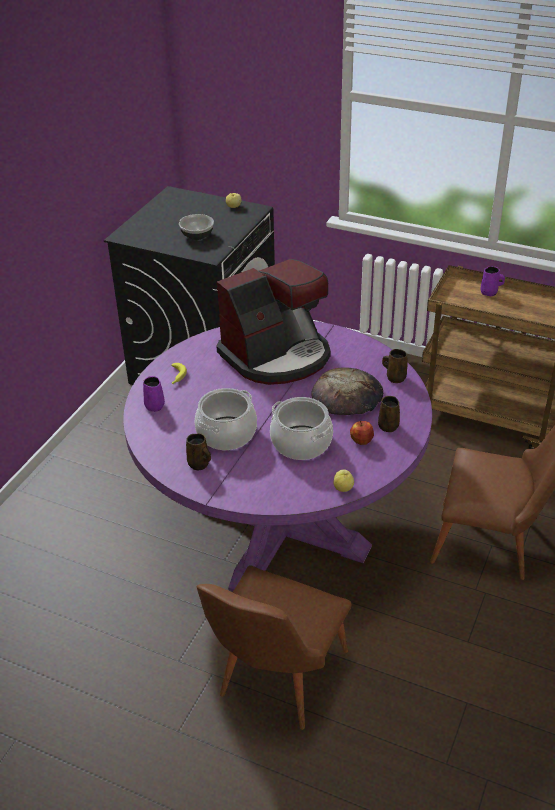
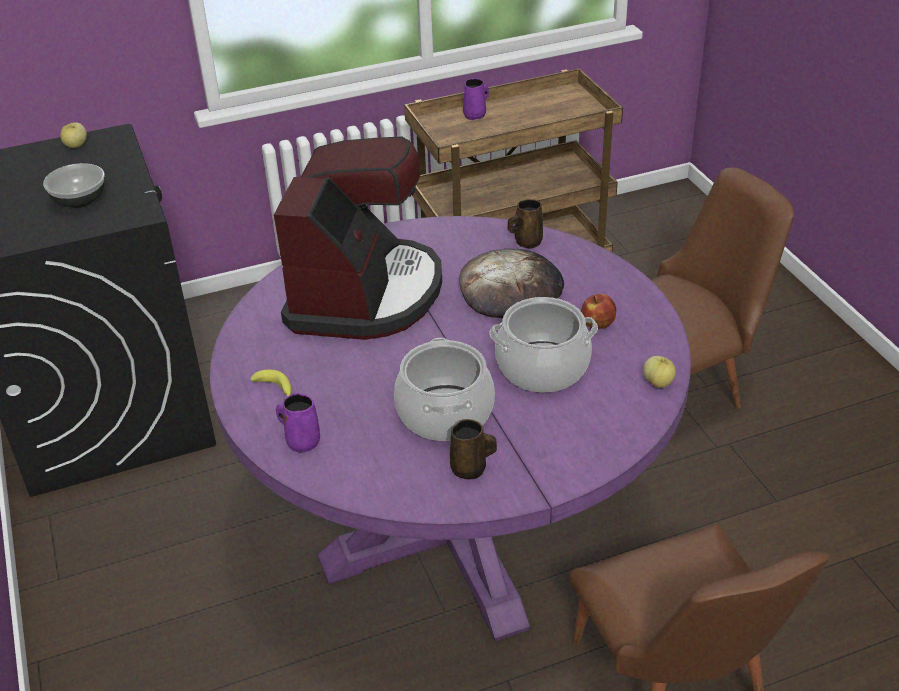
camera: 45 degrees left, 0 degrees up
(388, 425) = (597, 292): brown mug -> none

